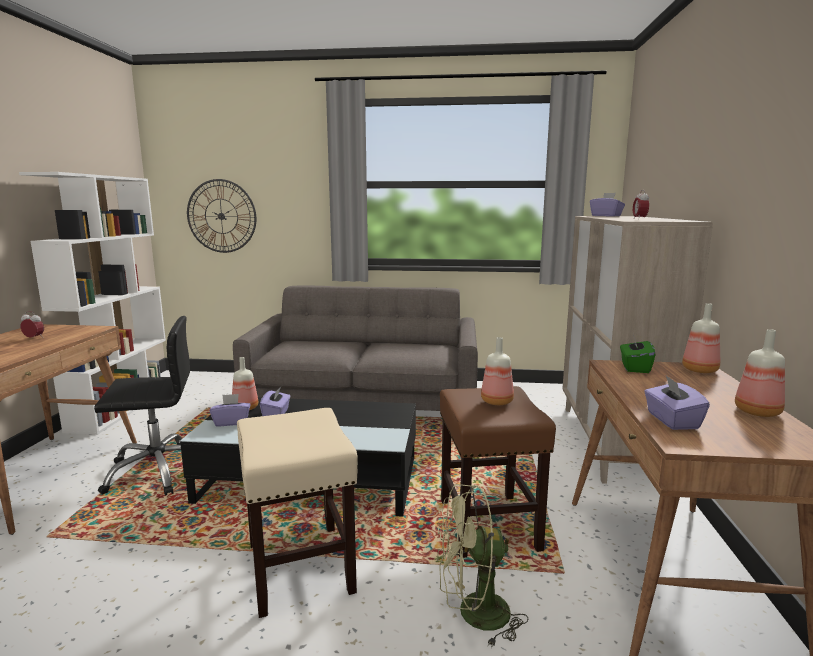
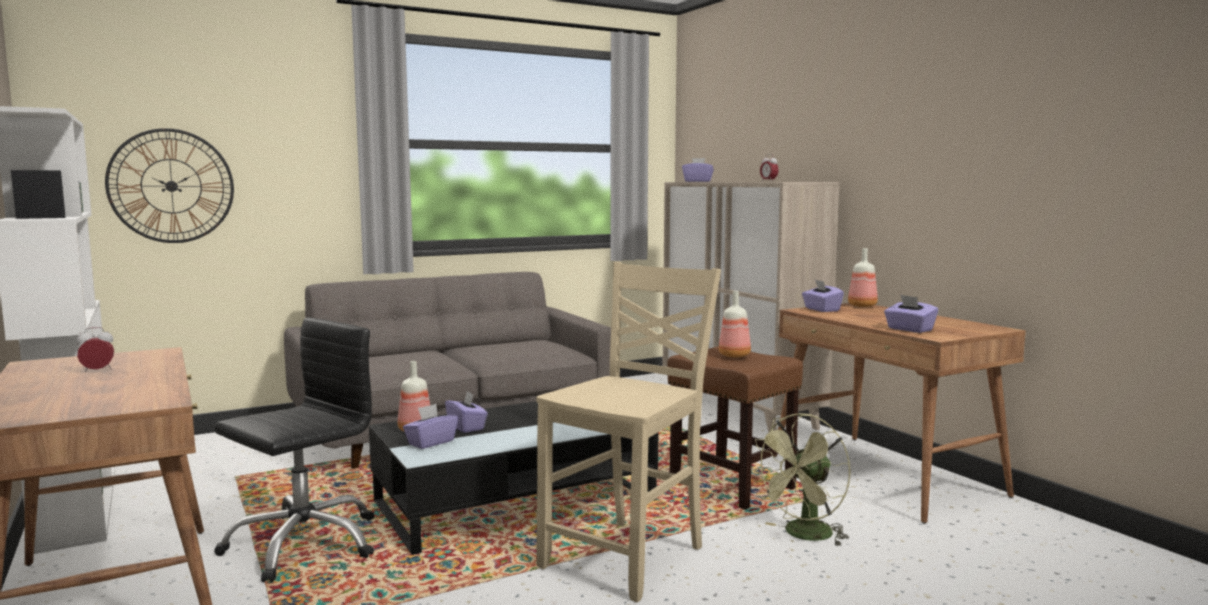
camera: 35 degrees left, 5 degrees down
(301, 568) = (628, 557): beige stool -> beige chair
(634, 367) = (821, 309): green tissue box -> purple tissue box
(756, 411) = (938, 319): bottle -> none

